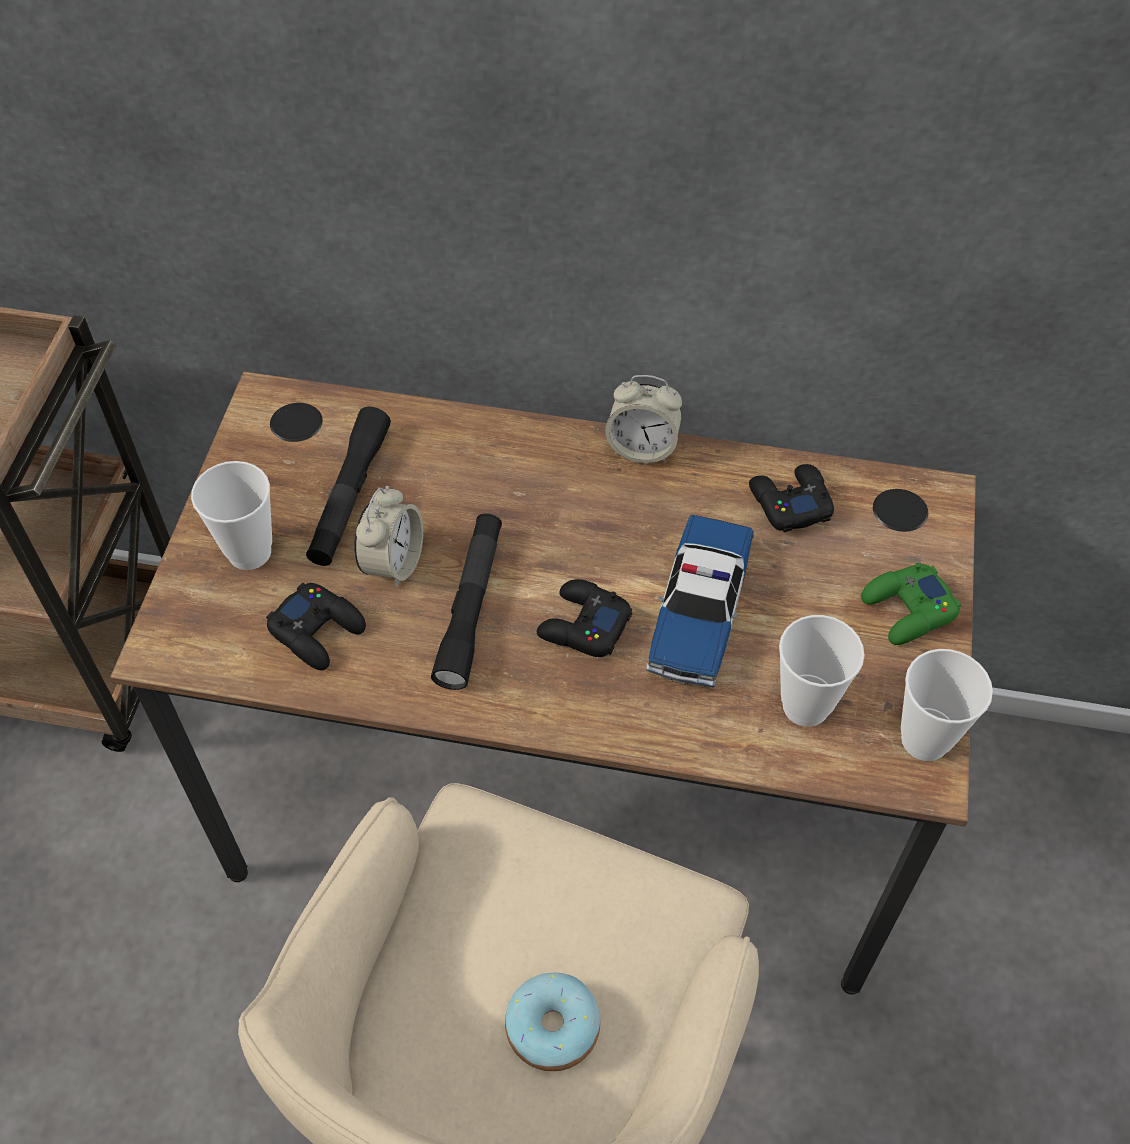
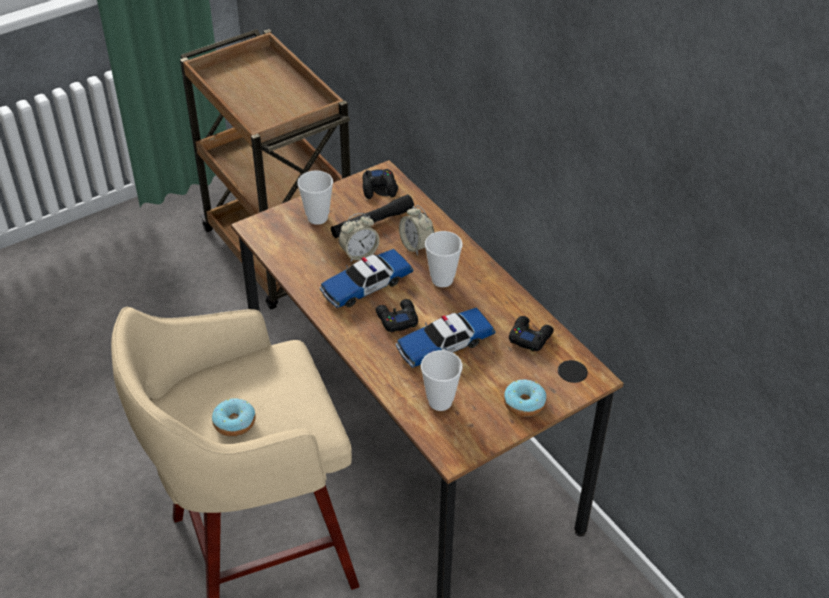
camera: 45 degrees right, 10 degrees down
(318, 631) = (308, 256): black game controller -> black game controller (379, 188)
(471, 607) = (366, 285): black flashlight -> toy car
(642, 448) = (498, 280): alarm clock -> alarm clock (416, 246)
(908, 610) = (524, 403): green game controller -> donut
(924, 740) = (469, 445): cup -> cup (442, 279)

